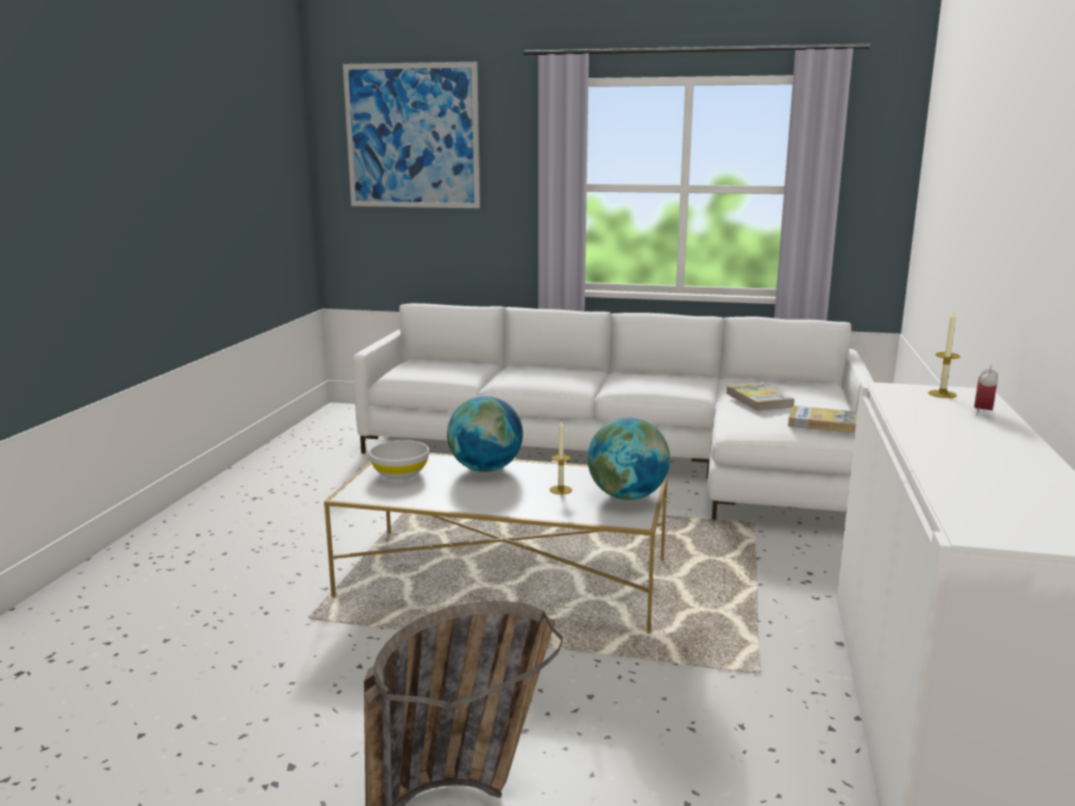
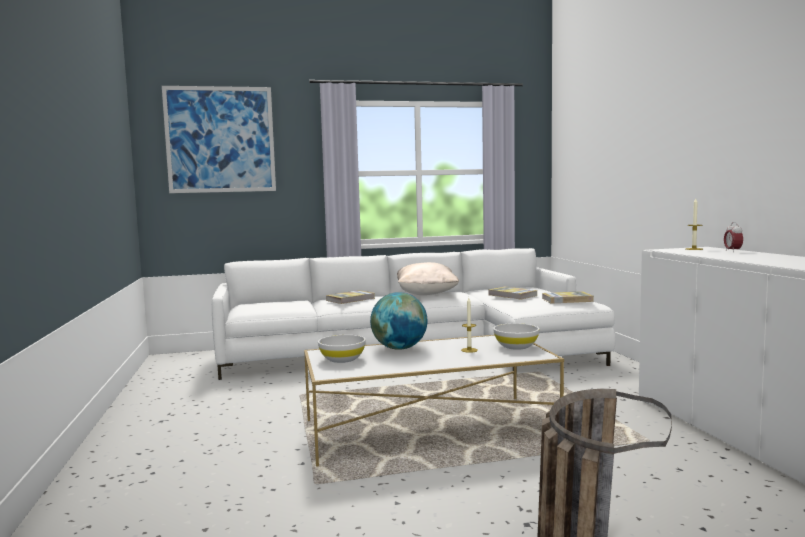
camera: 25 degrees left, 10 degrees down
(535, 373) = (350, 299): none -> book
(627, 496) = (516, 346): globe -> white bowl
(646, 378) = (426, 294): none -> beige pillow

